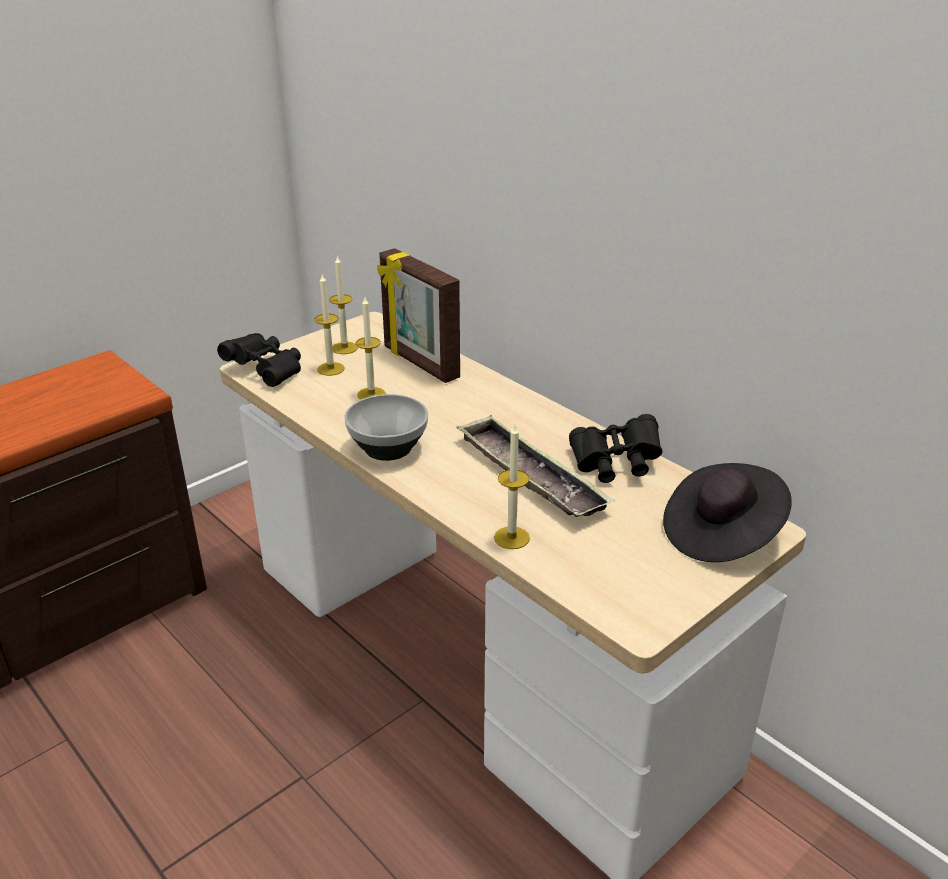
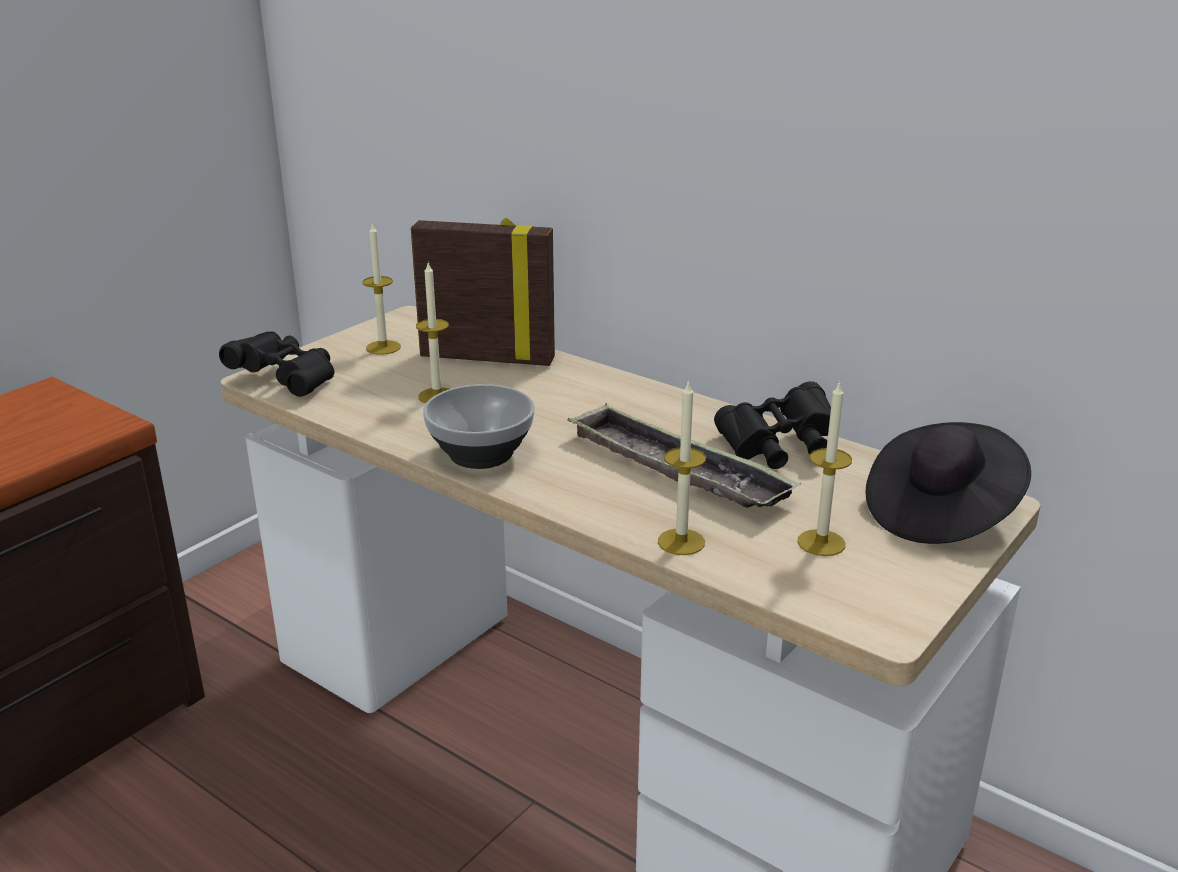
camera: 10 degrees left, 5 degrees down
(330, 369) = (372, 372): candle -> candle (821, 543)
(419, 363) = (488, 357): picture frame -> picture frame turned 150 degrees clockwise

